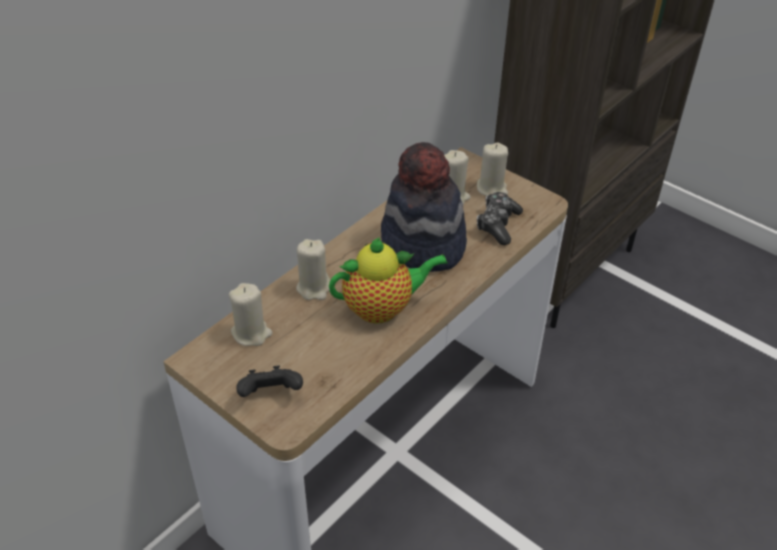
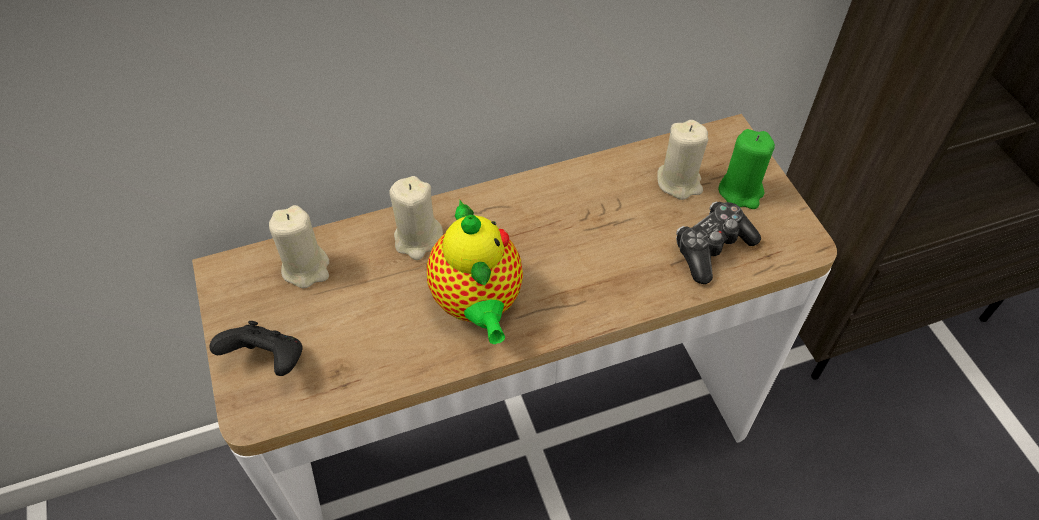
camera: 30 degrees right, 10 degrees up
(382, 308) = (478, 304): teapot -> teapot turned 60 degrees clockwise
(422, 245) = (591, 236): hat -> none
(492, 189) = (741, 191): beige candle -> green candle

